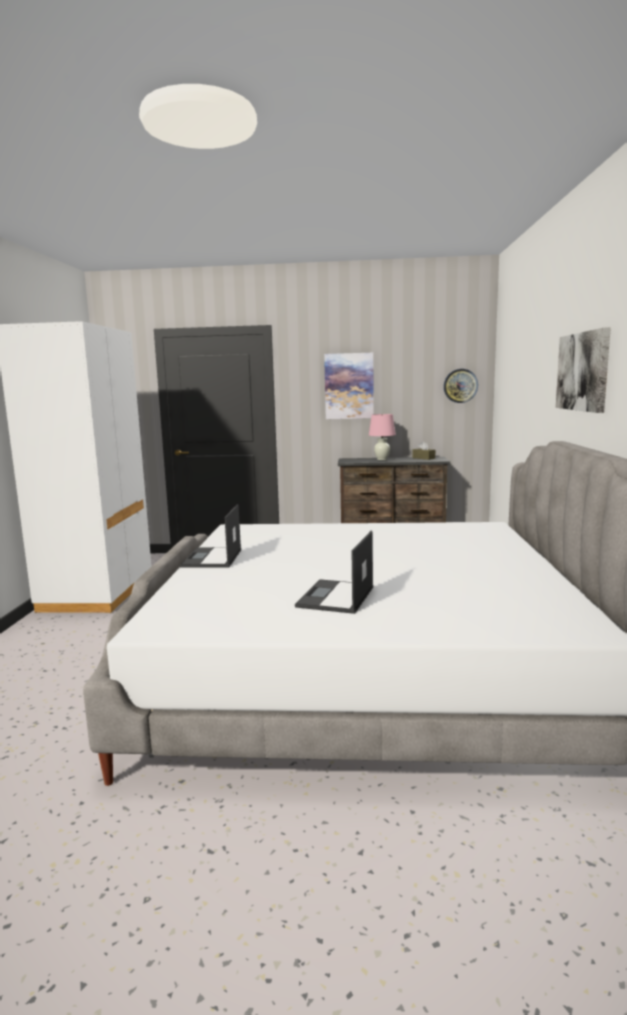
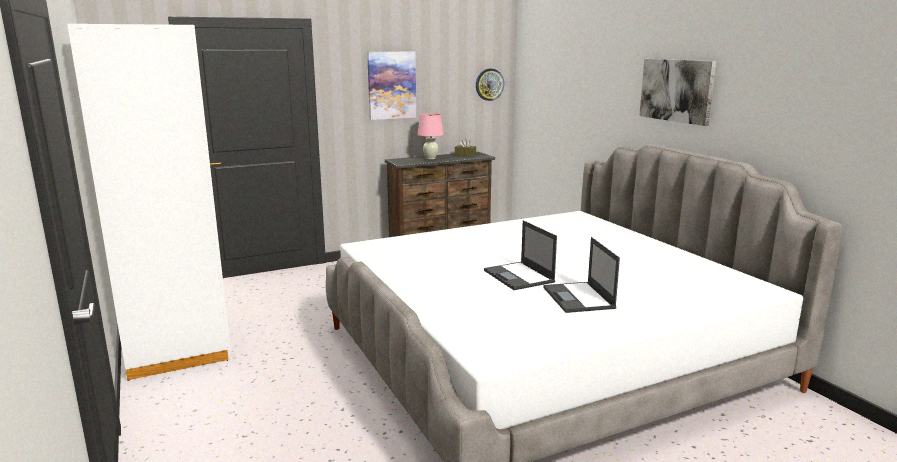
camera: 30 degrees left, 5 degrees up
(212, 558) = (409, 281): laptop -> laptop (519, 276)

